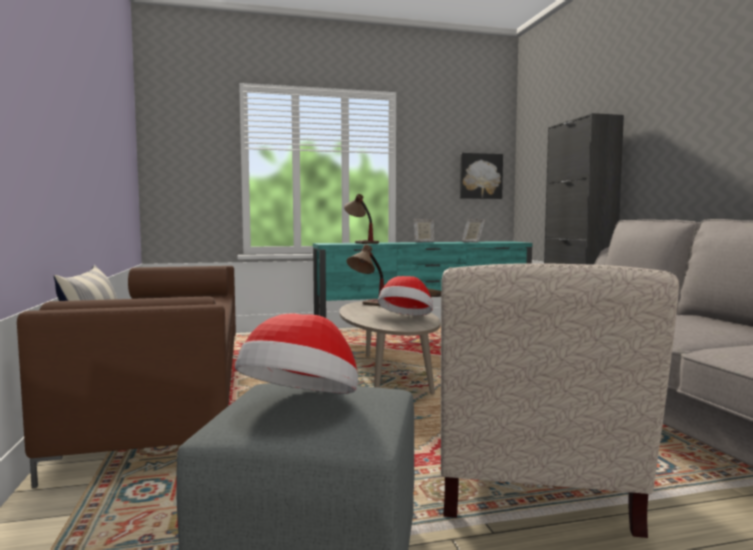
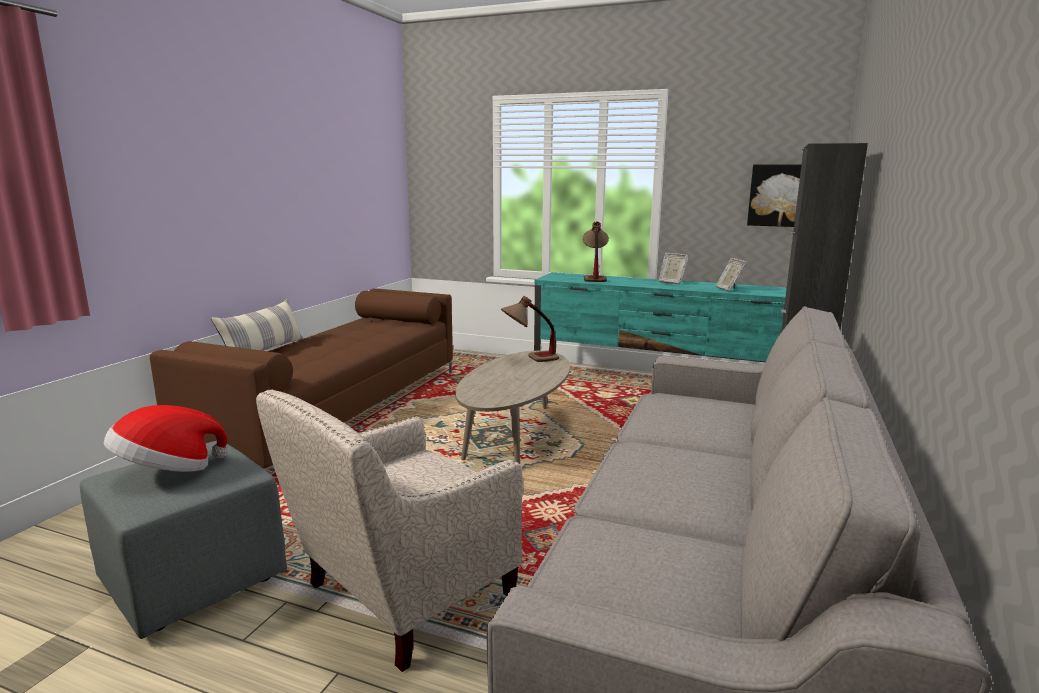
camera: 35 degrees right, 10 degrees up
(406, 319) = (512, 387): hat -> none

